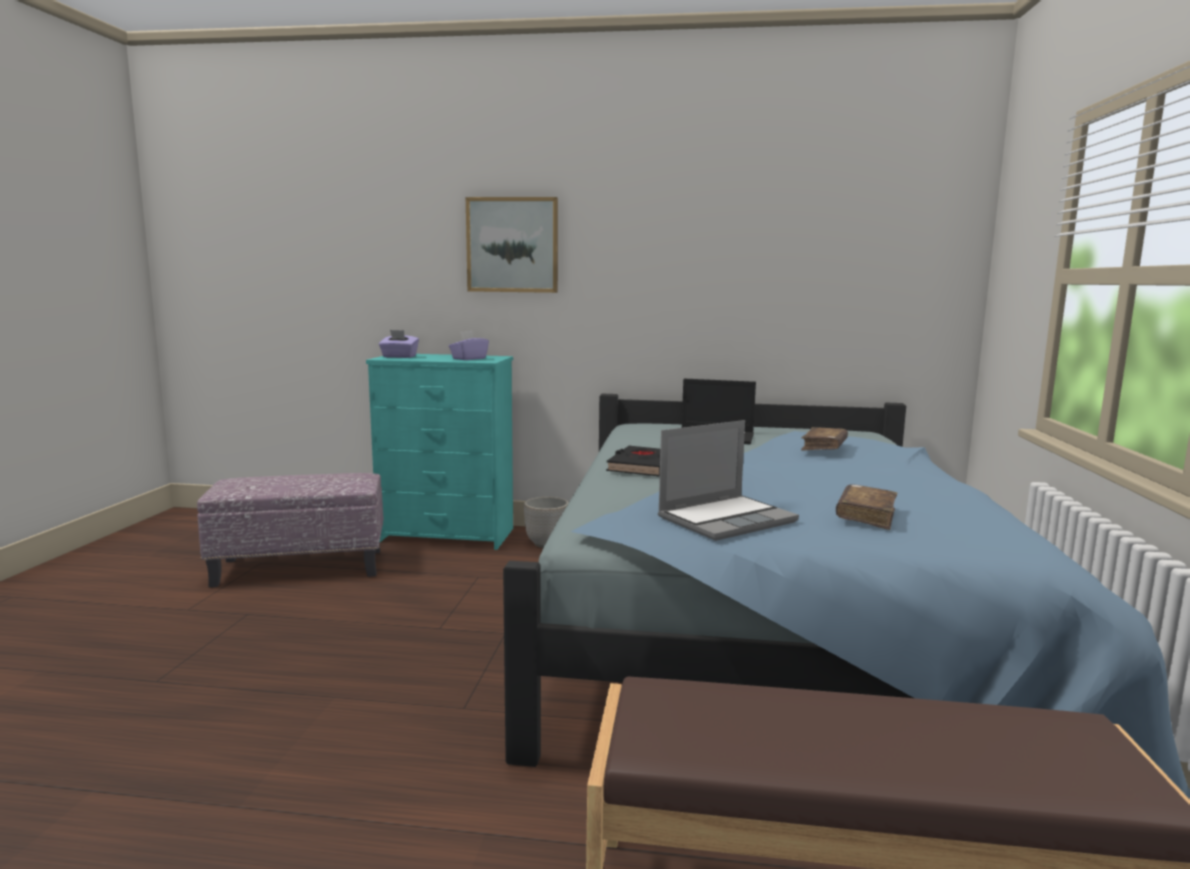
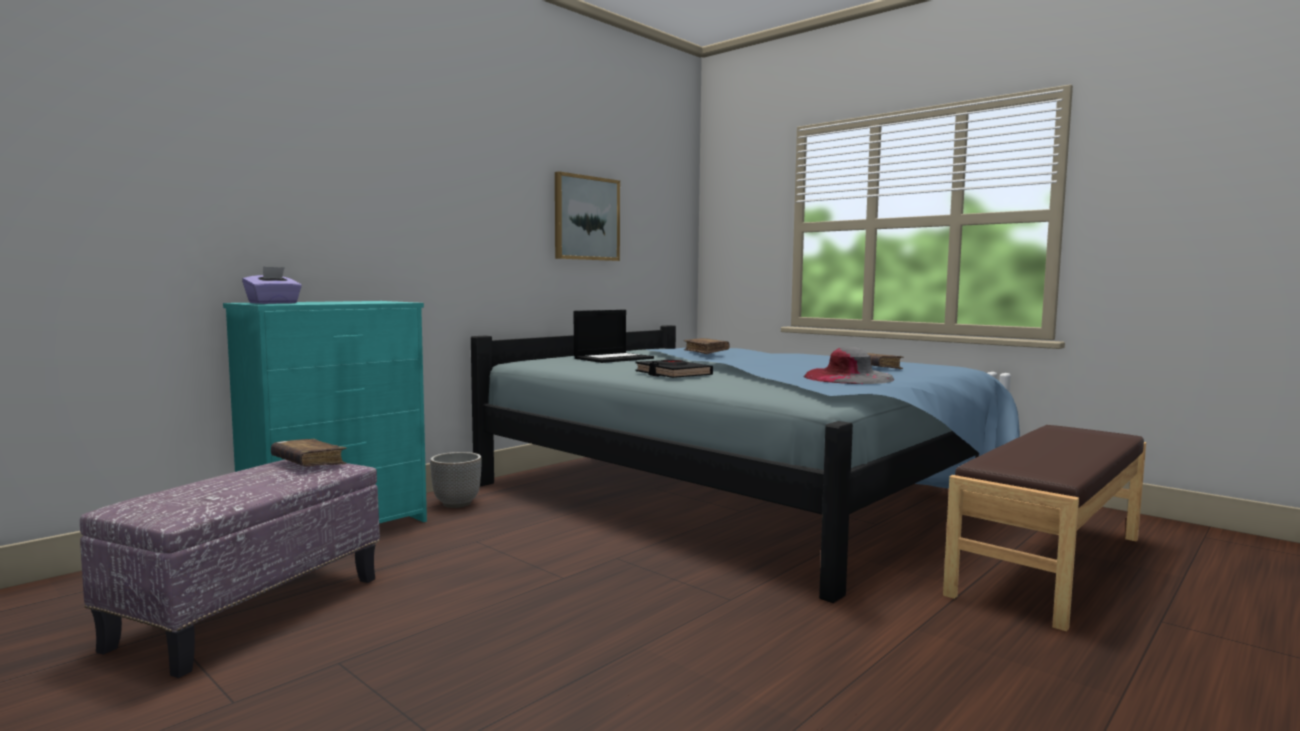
camera: 55 degrees left, 5 degrees down
(347, 478) = (308, 463): none -> brown book
(469, 359) = (366, 302): purple tissue box -> none
(512, 245) = (371, 173): picture -> picture (586, 218)
(727, 519) = (848, 378): laptop -> grey hat

